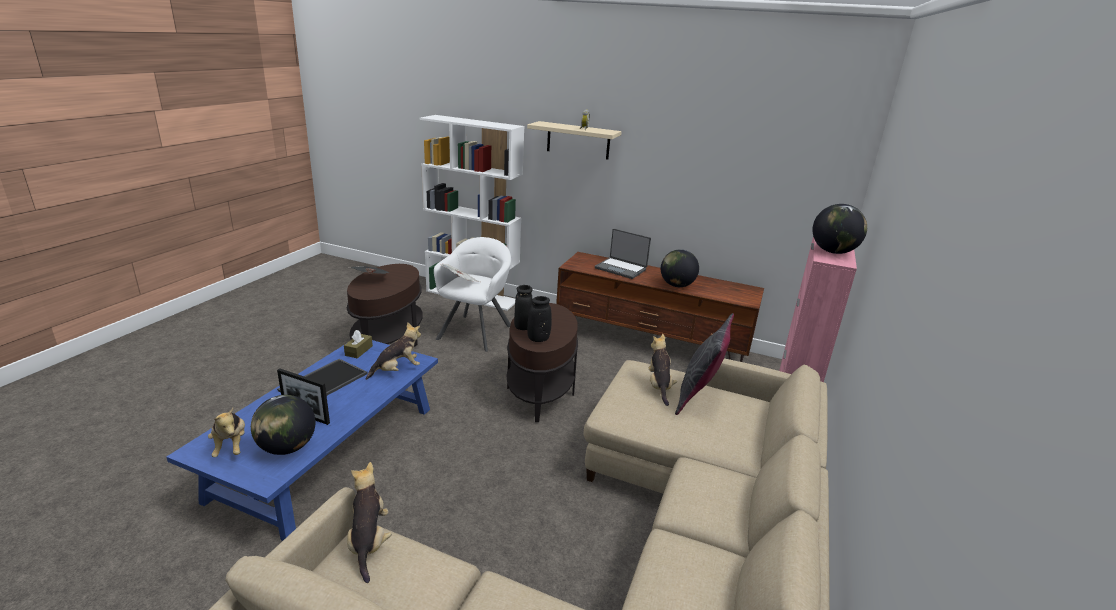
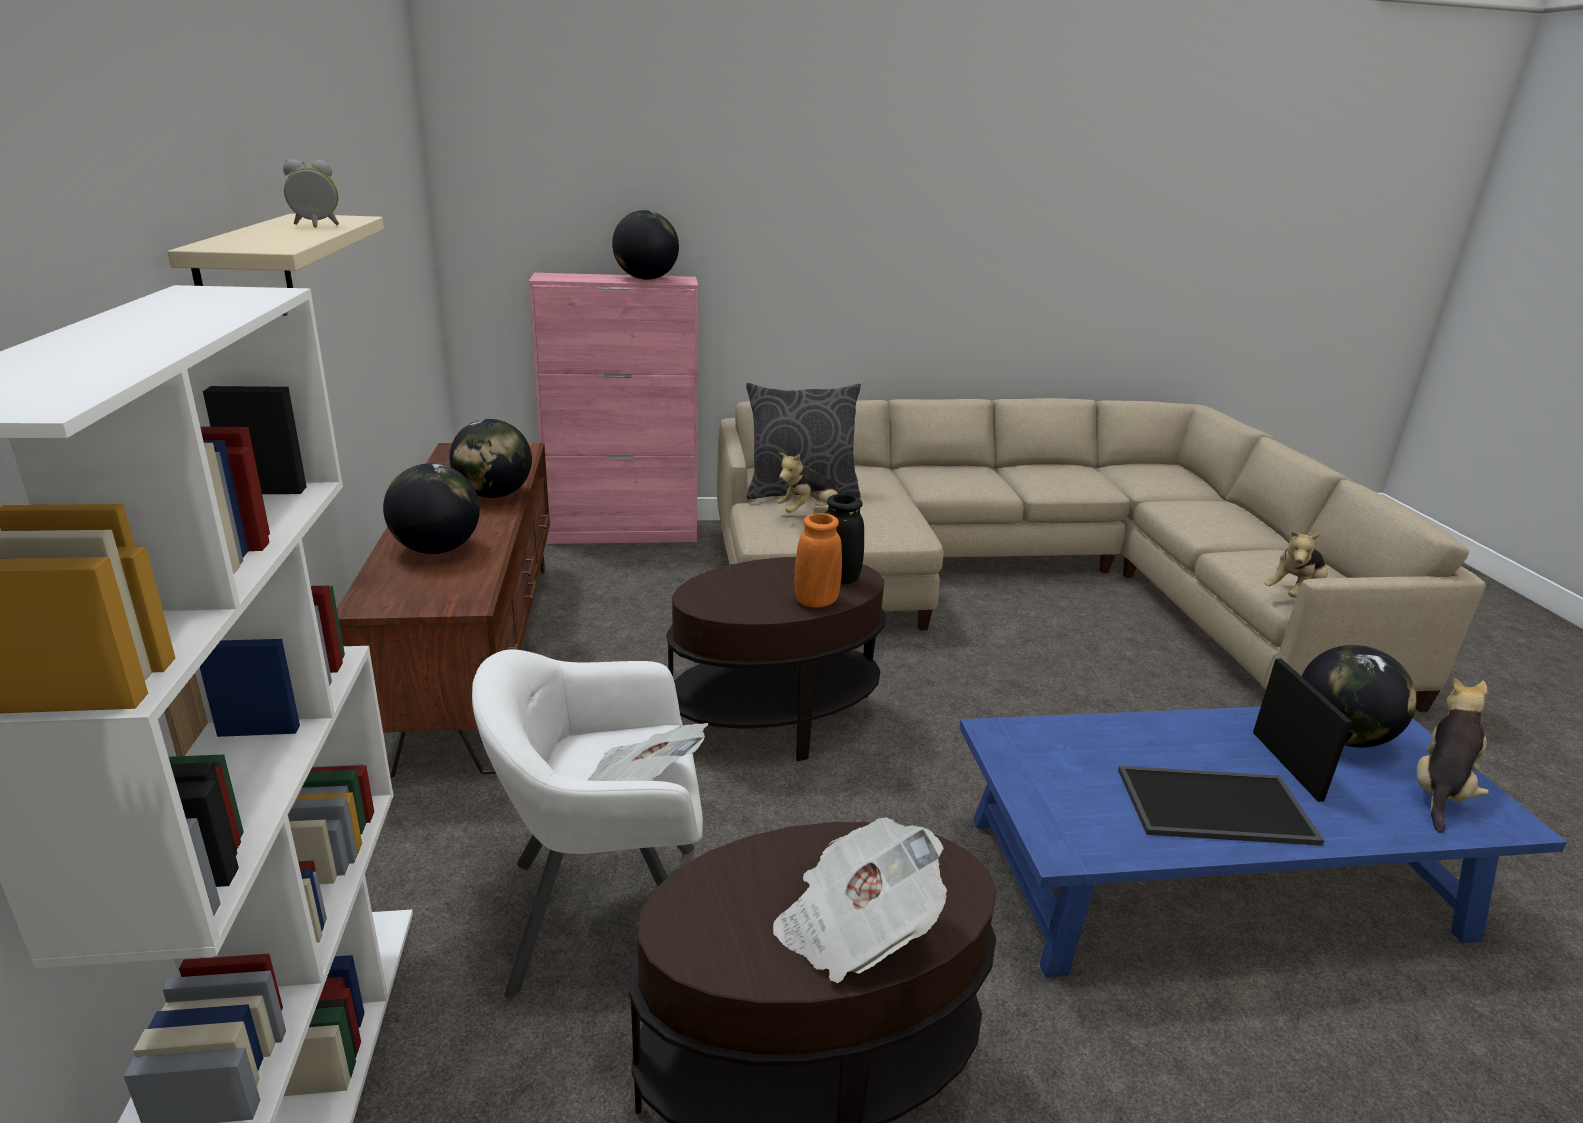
camera: 120 degrees left, 0 degrees up
(359, 351) = (1083, 831): brown tissue box -> none
(397, 370) = (1058, 742): plush toy -> none
(523, 327) = (816, 602): black vase -> orange vase
(621, 269) = (437, 549): laptop -> globe

